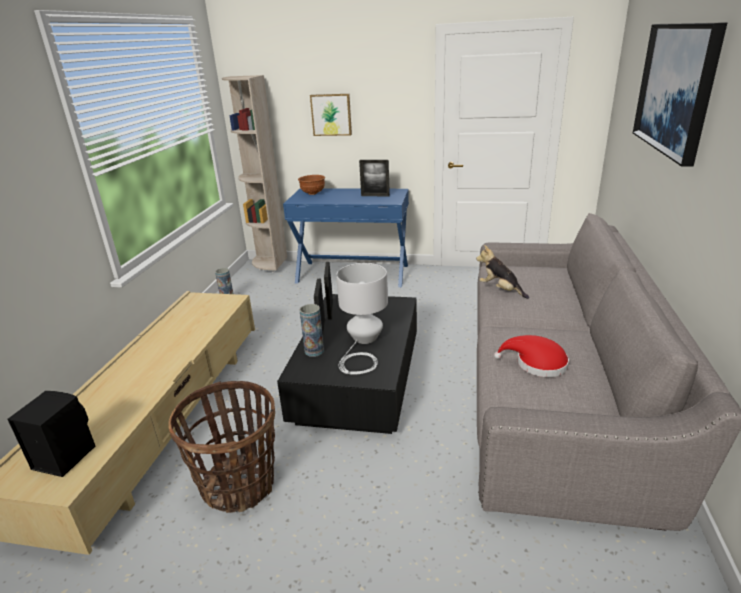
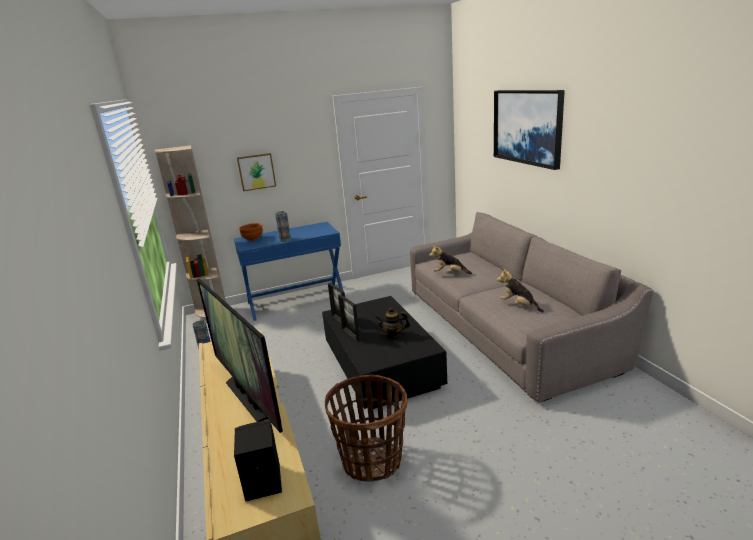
camera: 30 degrees left, 5 degrees down
(157, 363) = (249, 397): none -> television
(314, 351) = (362, 348): vase -> vase (285, 240)
(362, 347) = (393, 335): grey table lamp -> teapot
(375, 195) = (309, 231): picture frame -> none
(537, 364) = (519, 305): red hat -> plush toy

